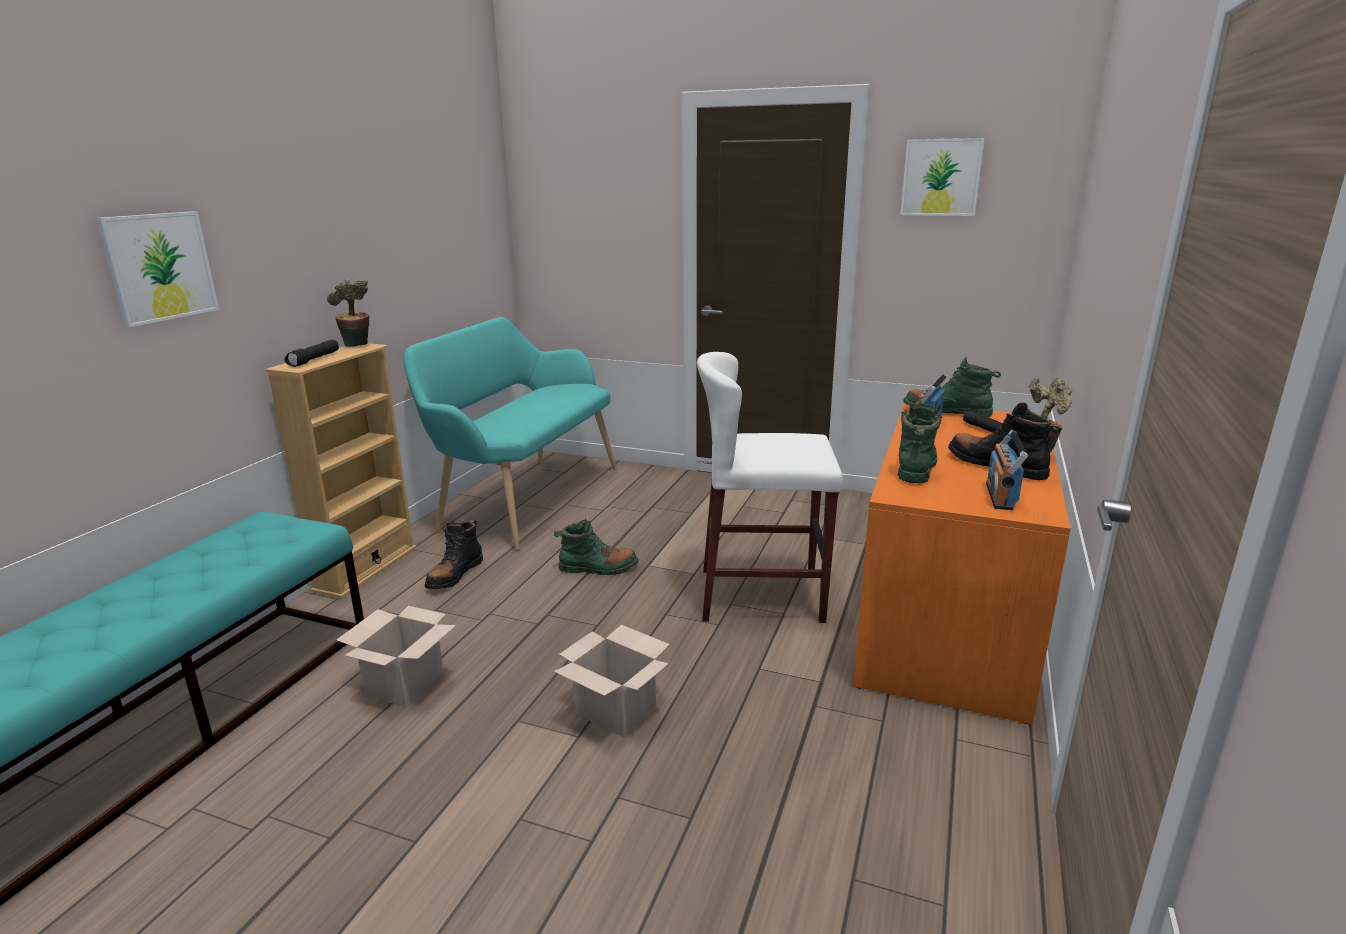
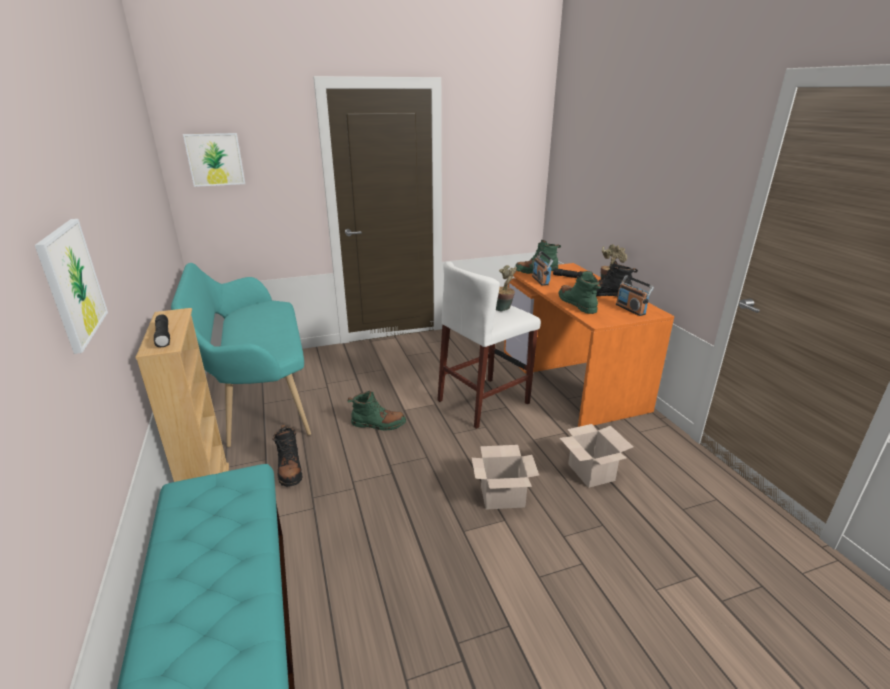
camera: 40 degrees left, 5 degrees up
(357, 346) = (169, 315): potted plant -> potted plant (504, 309)
(405, 682) = (364, 550): cardboard box -> cardboard box (589, 472)
(598, 568) = (378, 424): green boot -> green boot turned 45 degrees clockwise
(941, 177) = (484, 135): picture -> picture (215, 159)

